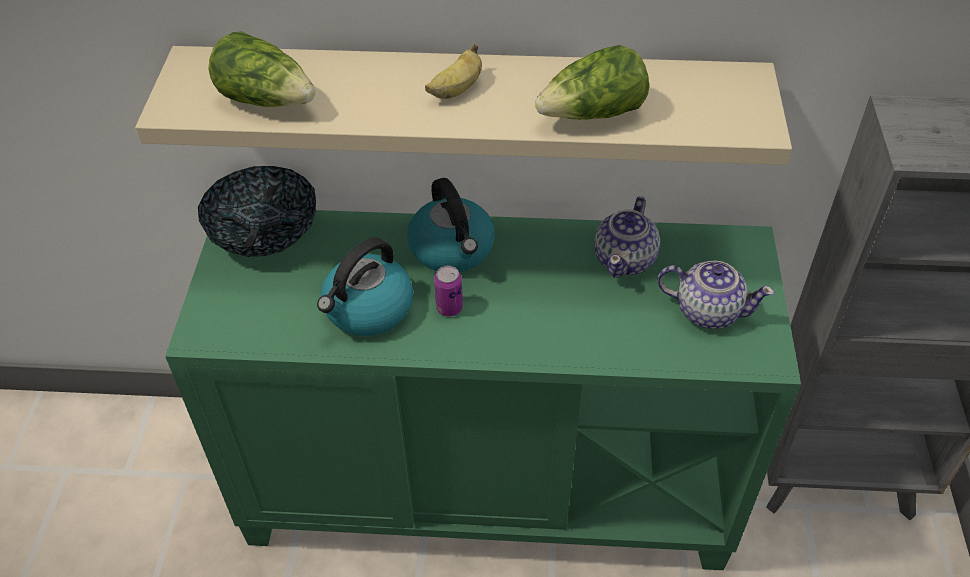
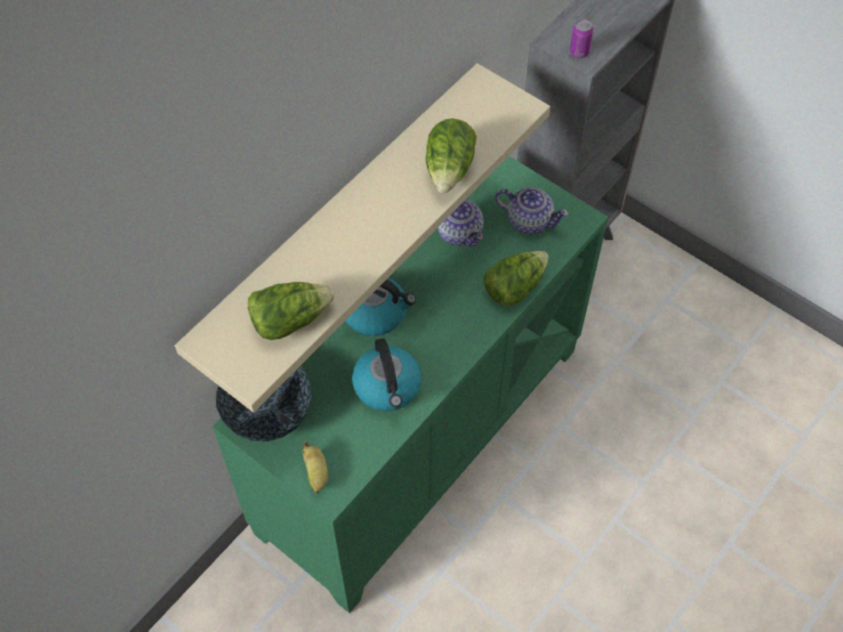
camera: 55 degrees left, 10 degrees up
(449, 308) = (422, 343): can -> can (579, 52)
(456, 90) = (369, 219): banana -> banana (316, 473)
(603, 347) = (514, 286): none -> lettuce
(707, 310) = (529, 220): teapot -> teapot turned 60 degrees clockwise

